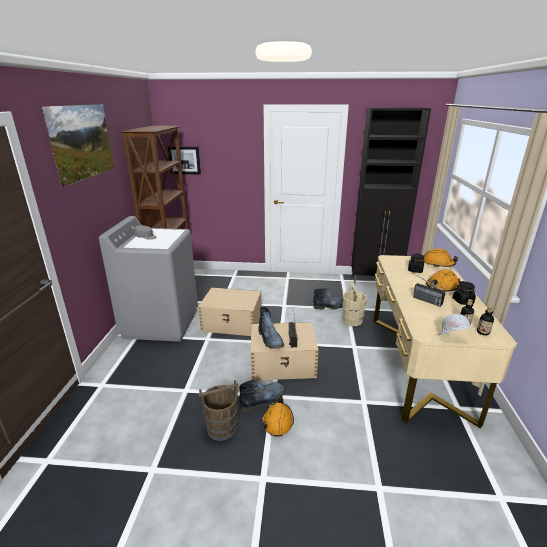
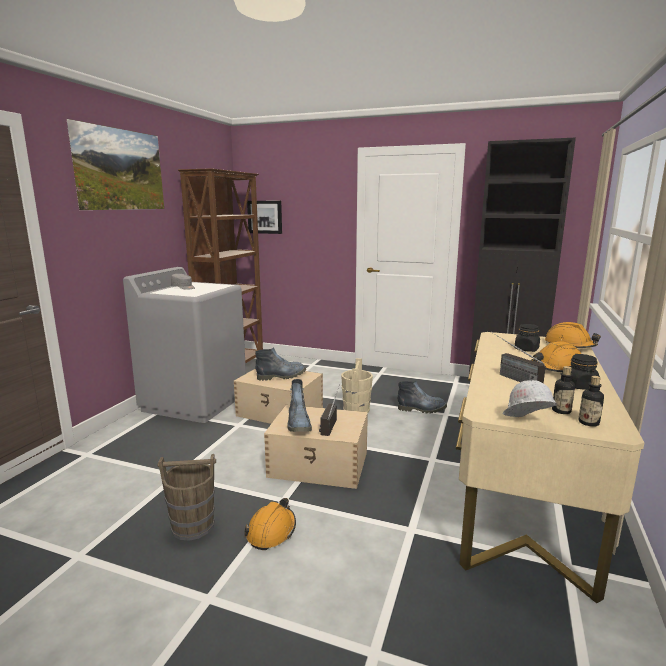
camera: 15 degrees right, 10 degrees down
(263, 400) = (267, 502): boot -> boot (282, 376)
(352, 320) = (446, 429): beige bucket -> beige bucket (356, 409)

